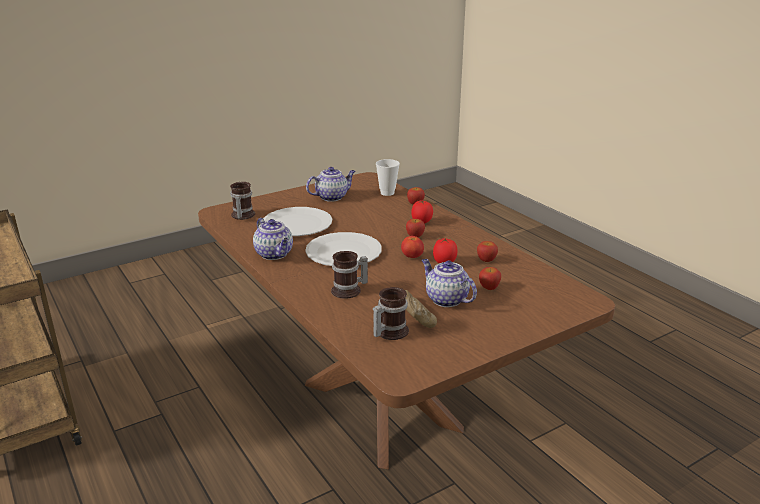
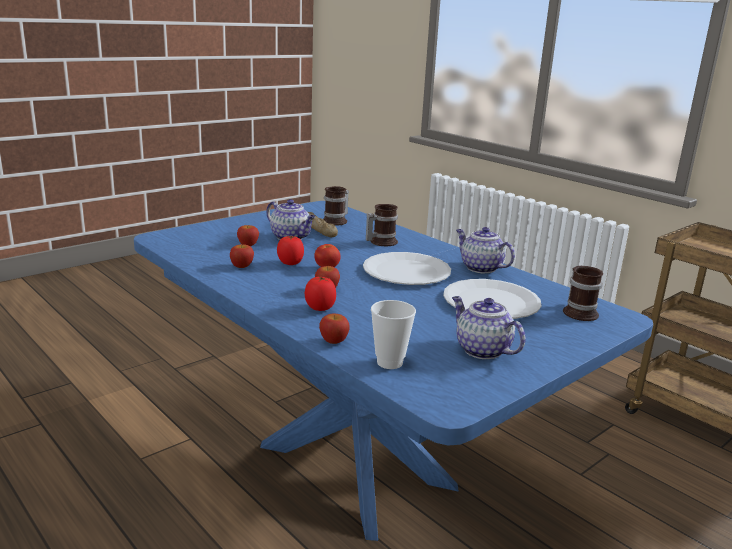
camera: 170 degrees right, 5 degrees down
(332, 197) = (481, 350): teapot -> teapot turned 90 degrees clockwise
(380, 406) = (355, 464): brown dining table -> blue dining table

